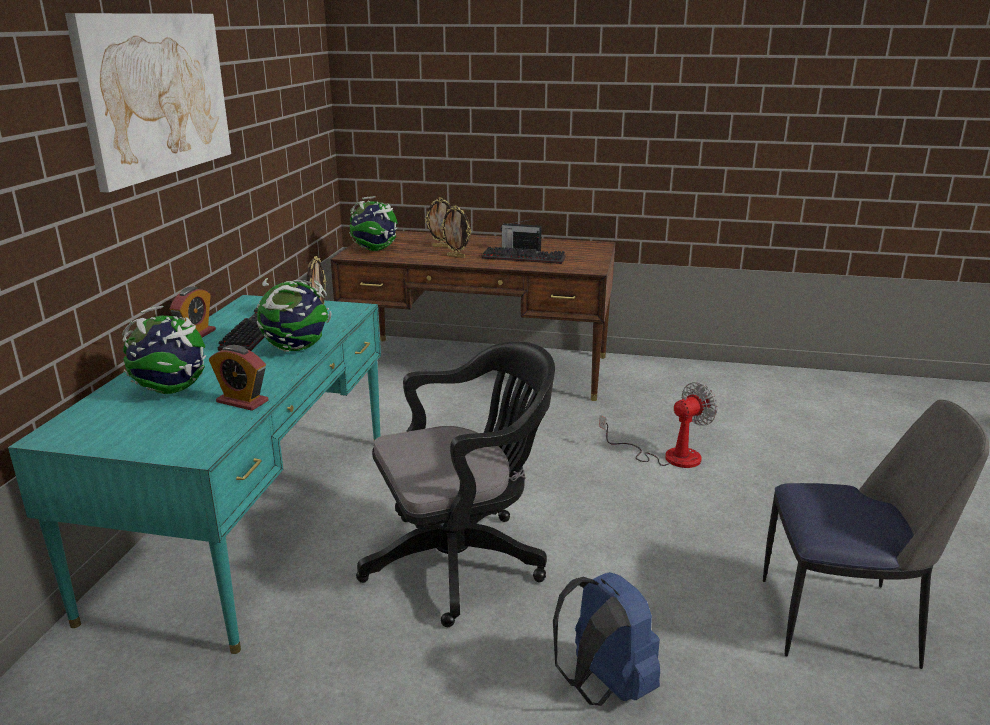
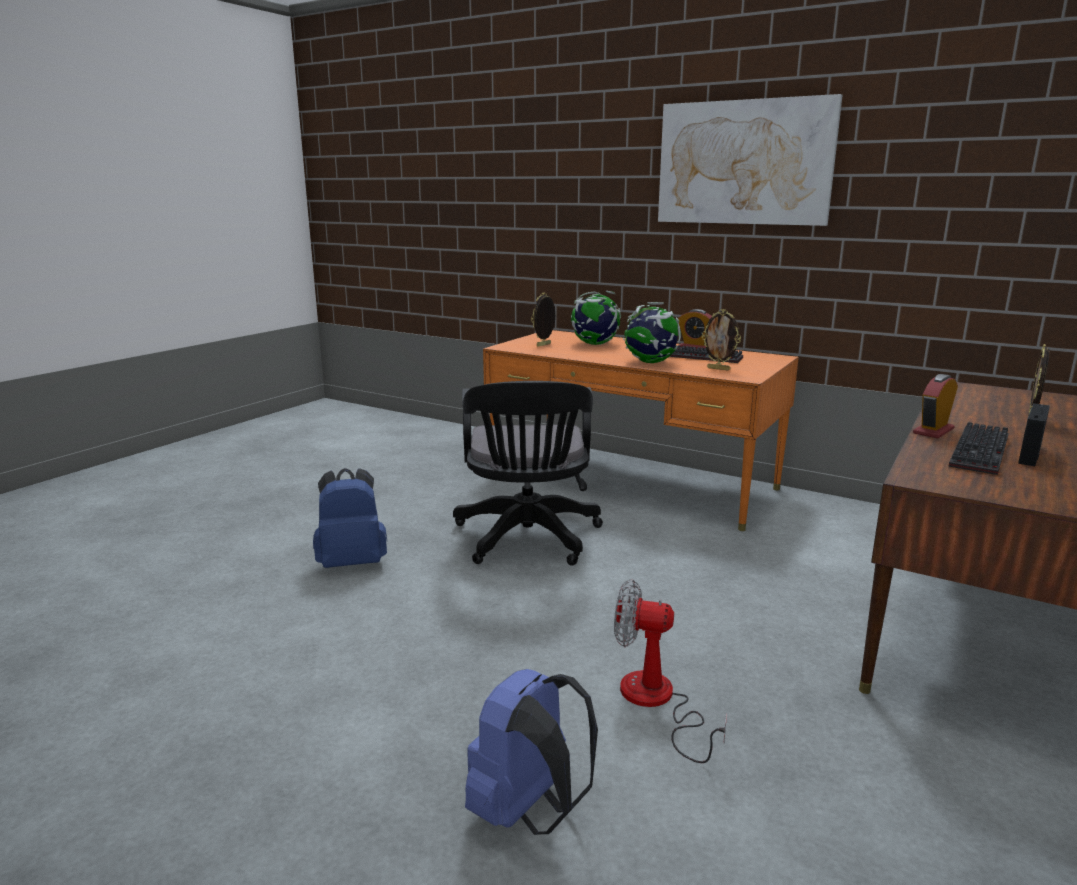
camera: 110 degrees right, 5 degrees down
(242, 401) = (563, 353): alarm clock -> alarm clock (933, 431)
(252, 519) = (632, 481): turquoise desk -> orange desk
(375, 250) = (989, 394): globe -> none
(456, 256) = (971, 421): picture frame -> picture frame (544, 345)
(668, 456) = (656, 702): fan -> fan turned 120 degrees clockwise
(800, 481) = (528, 811): none -> blue backpack
(842, 621) = (280, 696): chair -> none

